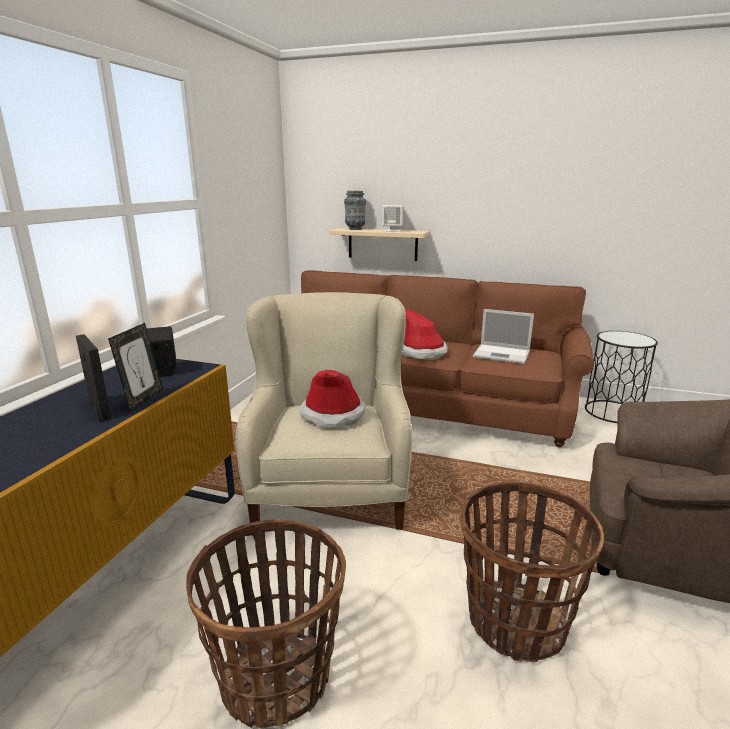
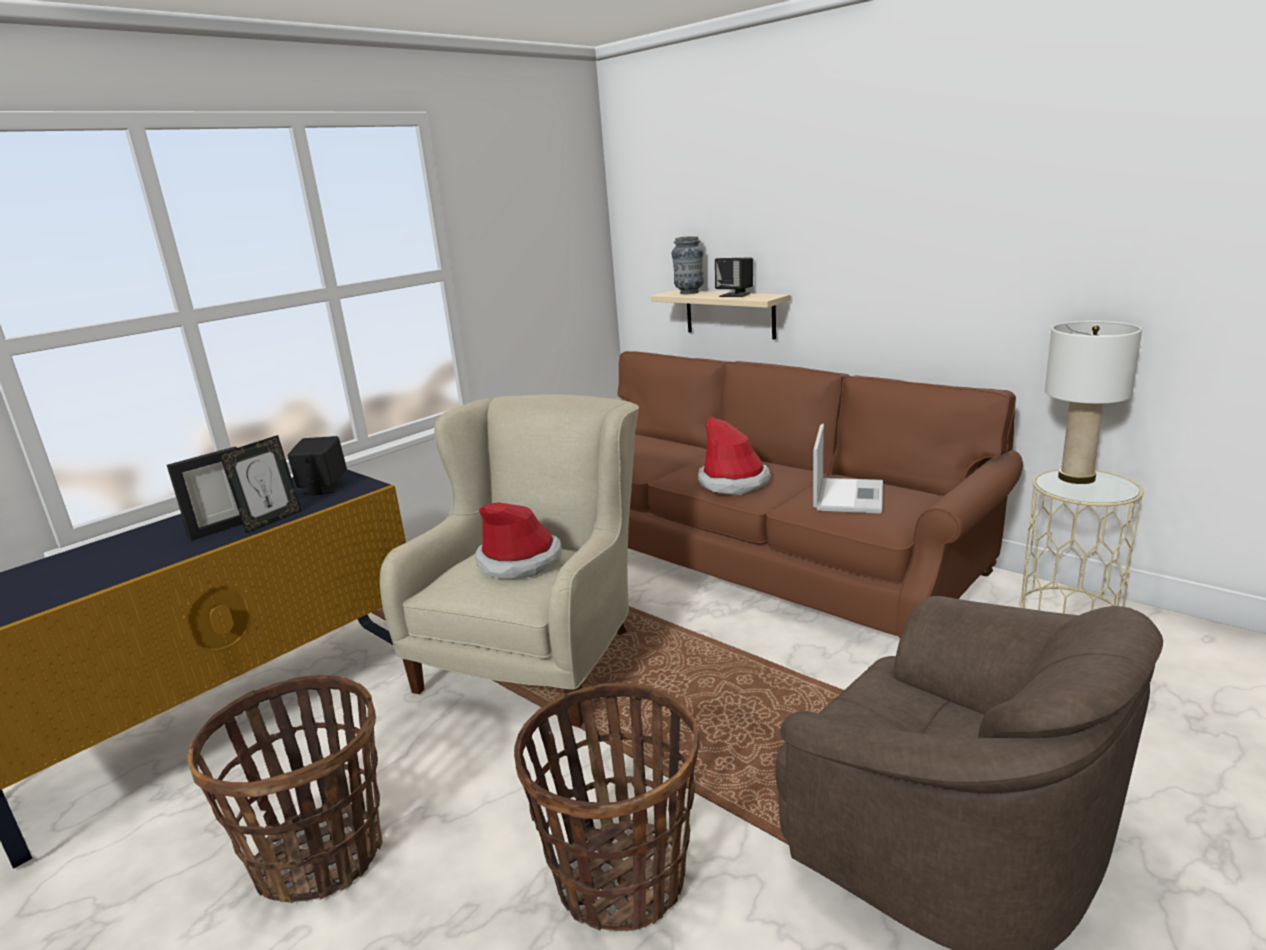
camera: 25 degrees right, 0 degrees up
(98, 410) = (223, 528): picture frame -> picture frame turned 60 degrees clockwise
(392, 230) = (735, 295): white speaker -> black speaker
(502, 354) = (848, 495): laptop -> laptop turned 120 degrees counterclockwise
(612, 411) = (1070, 610): black side table -> beige side table
(617, 335) = (1076, 478): none -> white table lamp

